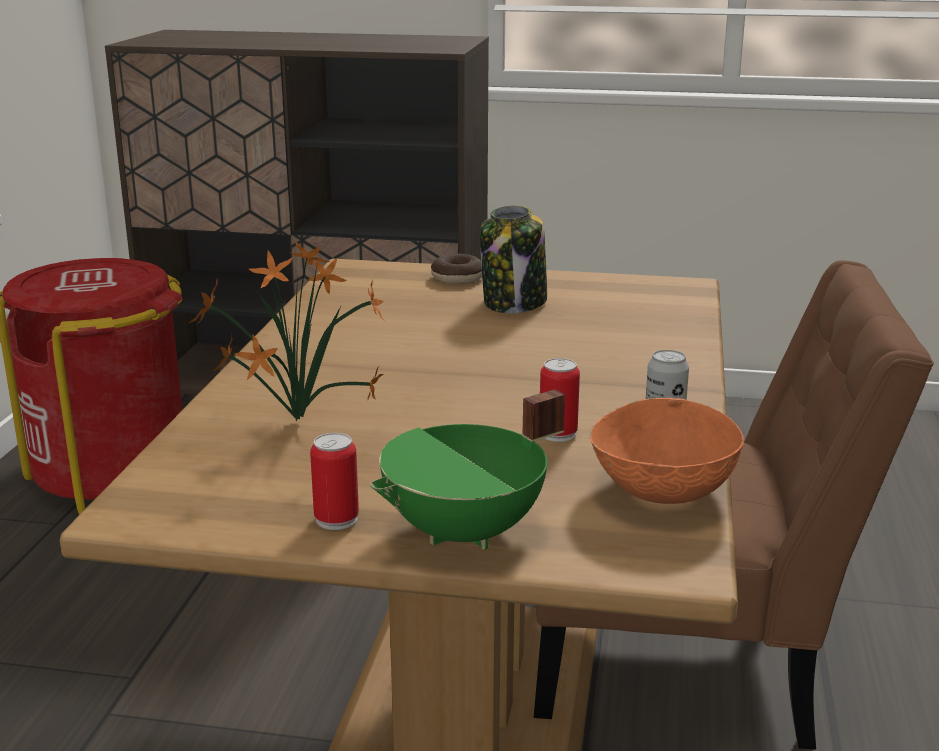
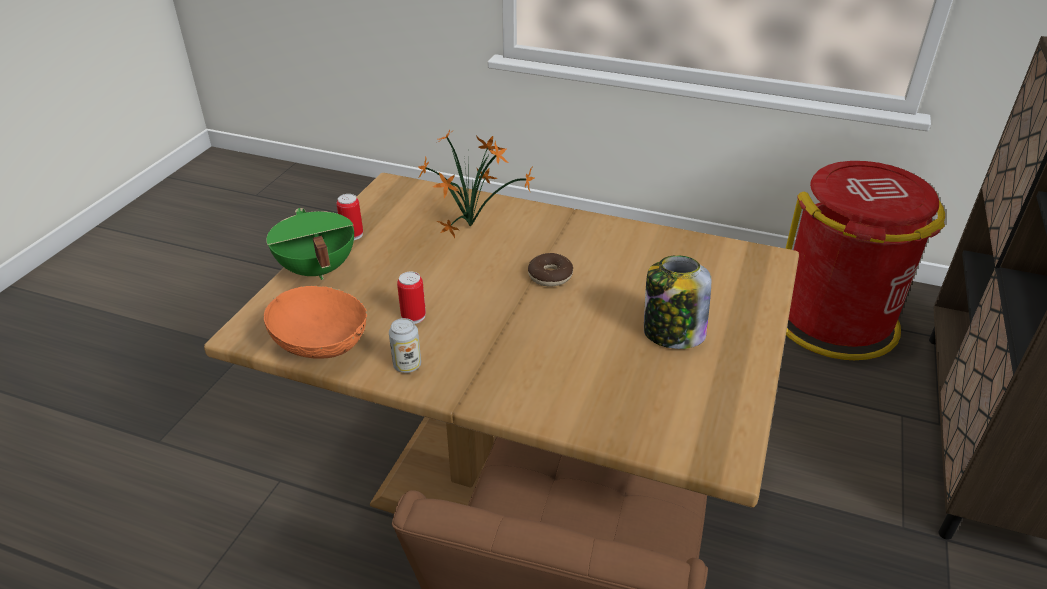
camera: 100 degrees right, 15 degrees up
(457, 278) = (742, 310): donut -> donut (550, 276)

